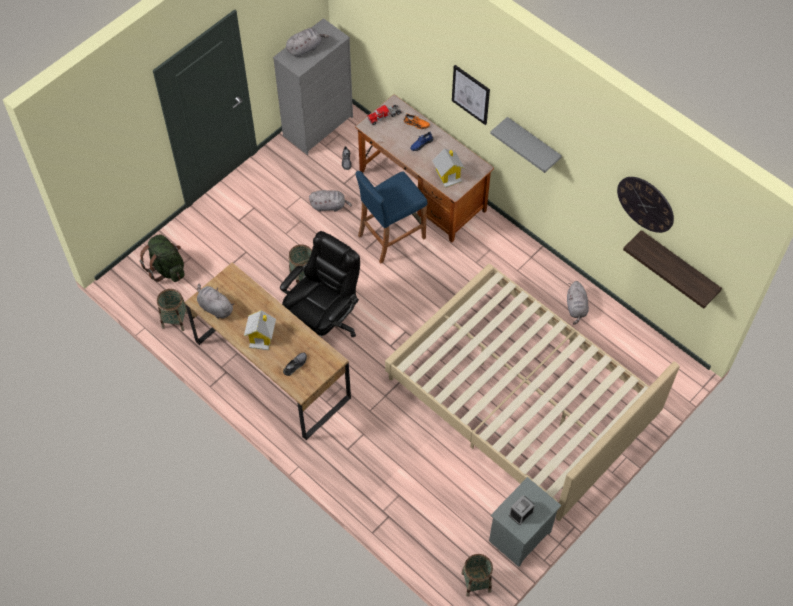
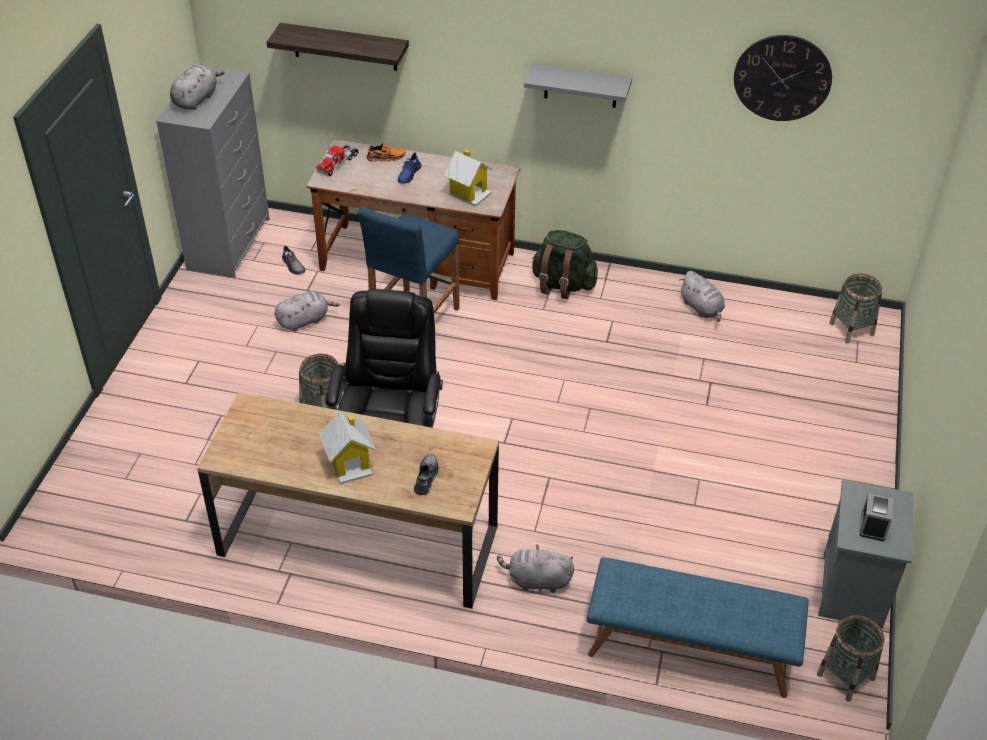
camera: 30 degrees left, 15 degrees down
(167, 268) = (111, 481): green backpack -> green backpack (562, 285)
(175, 320) = (165, 540): basket -> basket (851, 329)
(215, 307) = (250, 456): grey plush toy -> grey plush toy (537, 580)
(403, 523) = (689, 650): none -> blue bench
(471, 94) = (465, 61): picture -> none
(521, 398) = (718, 430): beige bed -> none
(678, 265) = (844, 155): shelf -> shelf (345, 47)

